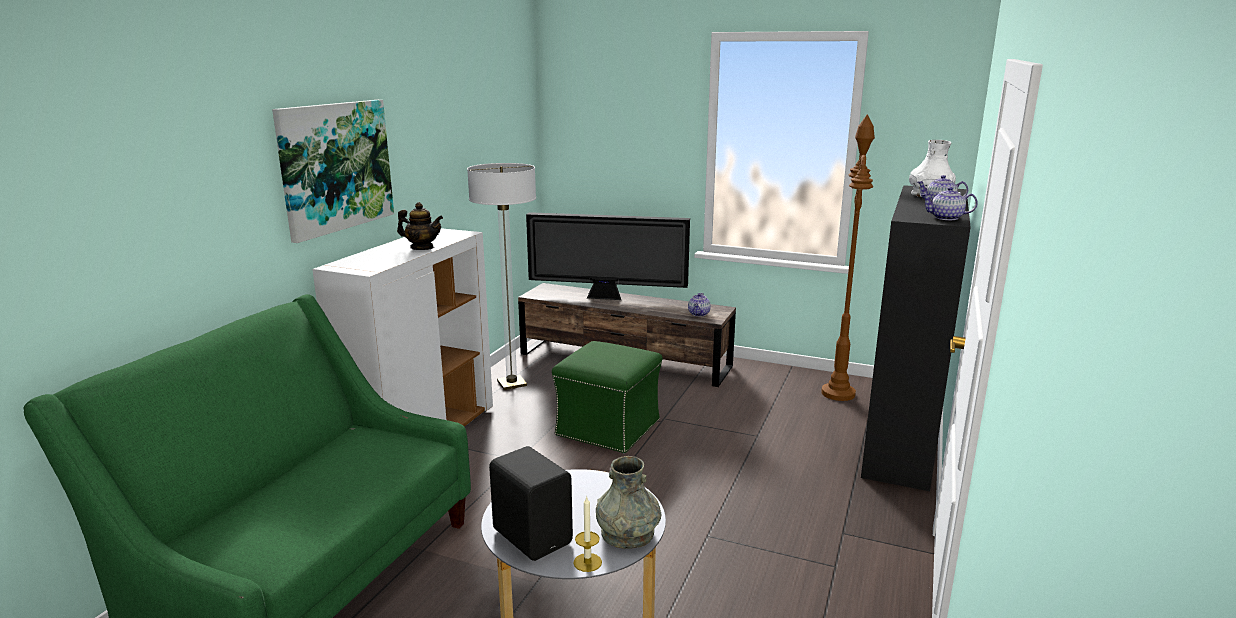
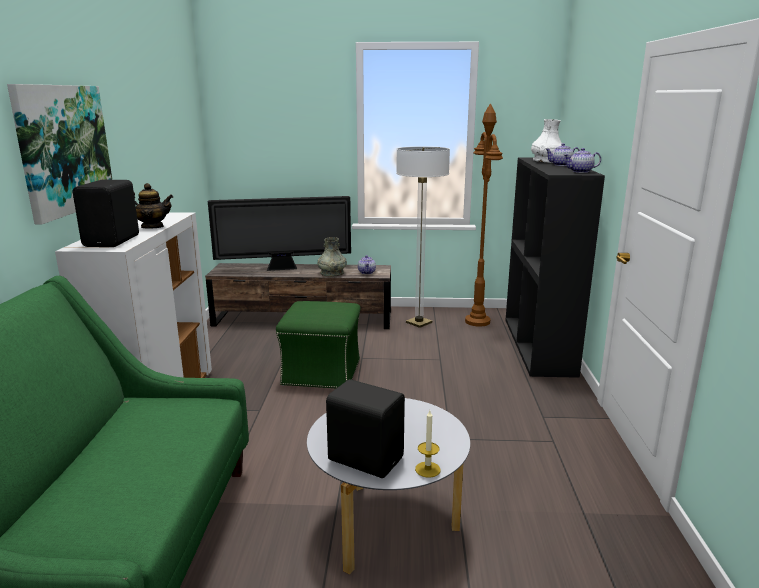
camera: 20 degrees left, 0 degrees up
(371, 262) = (114, 241): none -> black speaker
(512, 384) = (217, 350): floor lamp -> floor lamp (419, 323)
(627, 533) = (441, 439): grey vase -> grey vase (332, 273)

